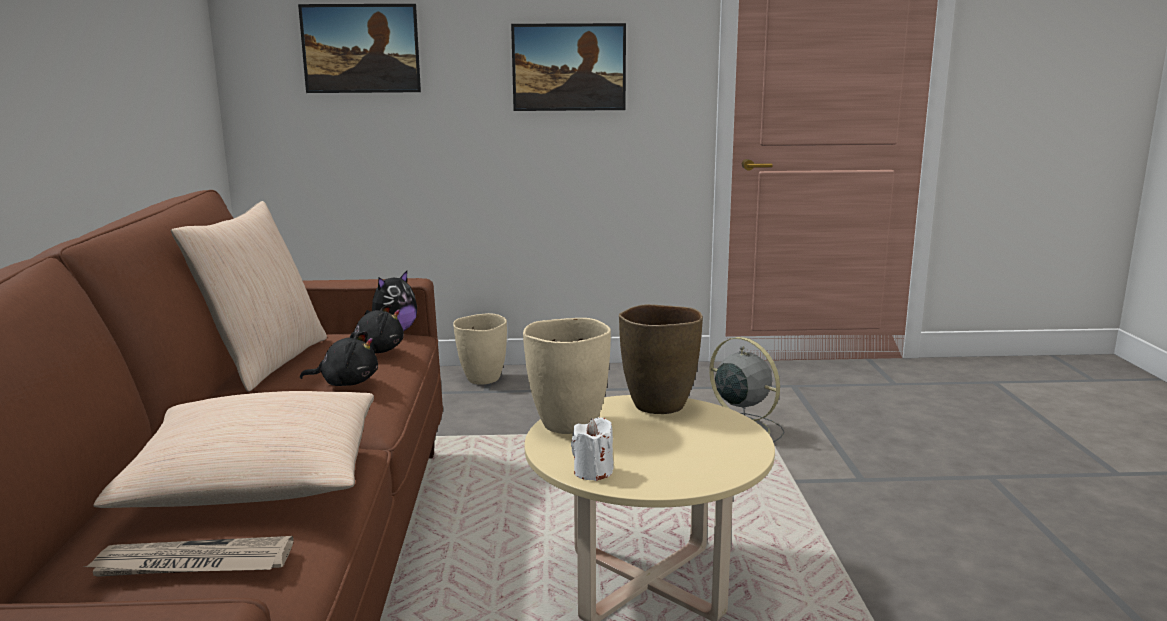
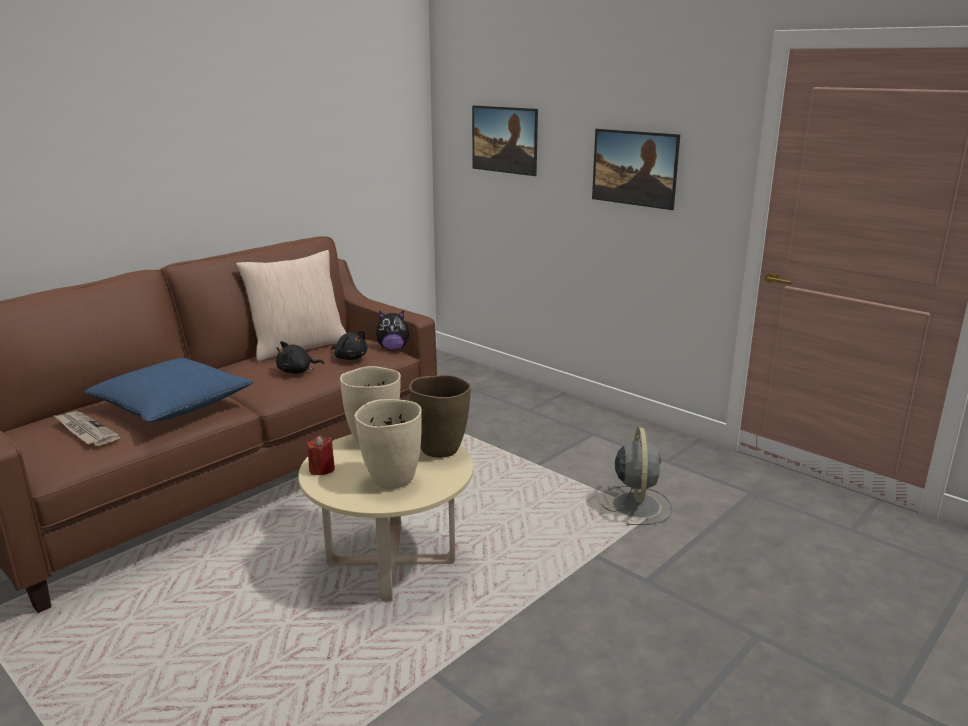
camera: 45 degrees right, 5 degrees up
(256, 479) = (172, 405): beige pillow -> blue pillow
(346, 383) = (297, 371): black plush toy -> black plush toy turned 105 degrees clockwise
(482, 379) = (541, 401): beige vase -> beige vase (391, 480)
(593, 472) = (322, 469): white candle -> red candle

